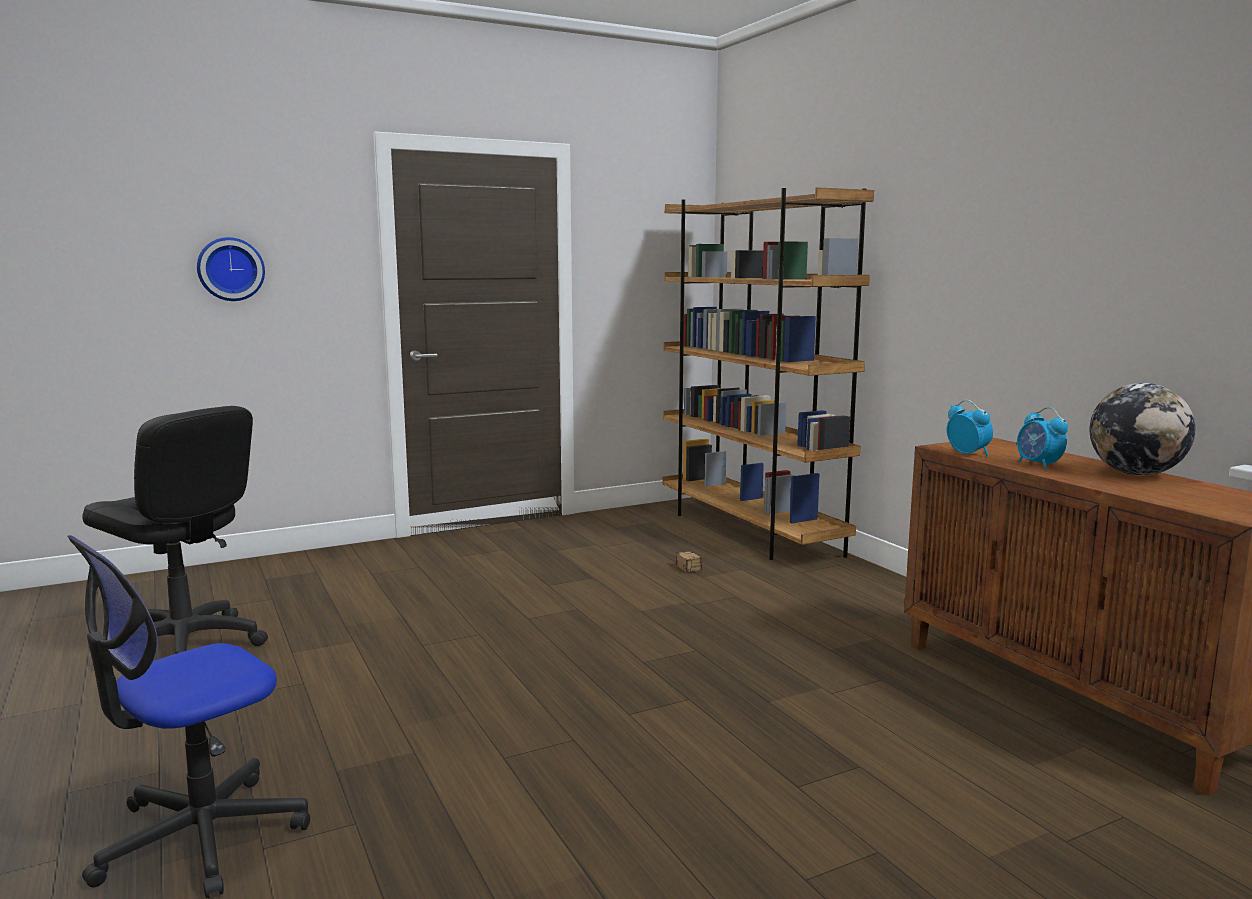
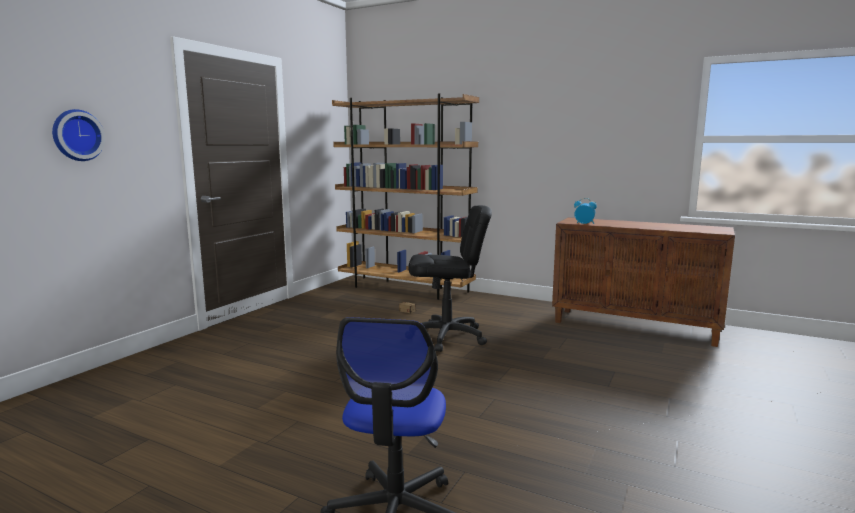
camera: 35 degrees left, 0 degrees up
(184, 647) = (164, 429): black office chair -> black office chair (447, 337)
(1038, 465) = (619, 224): alarm clock -> none
(1135, 474) = (655, 224): globe -> none

